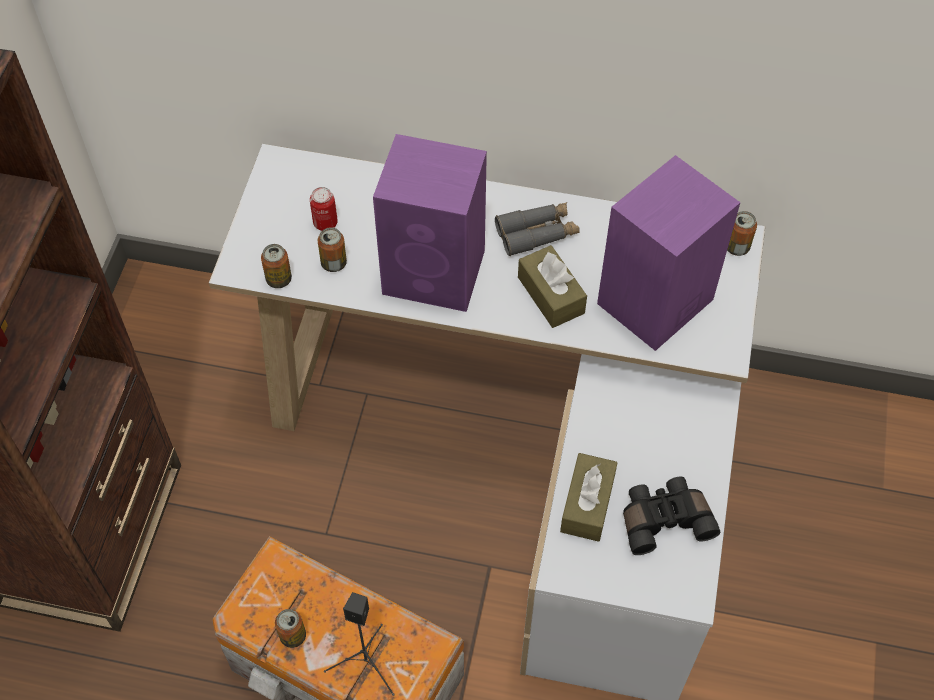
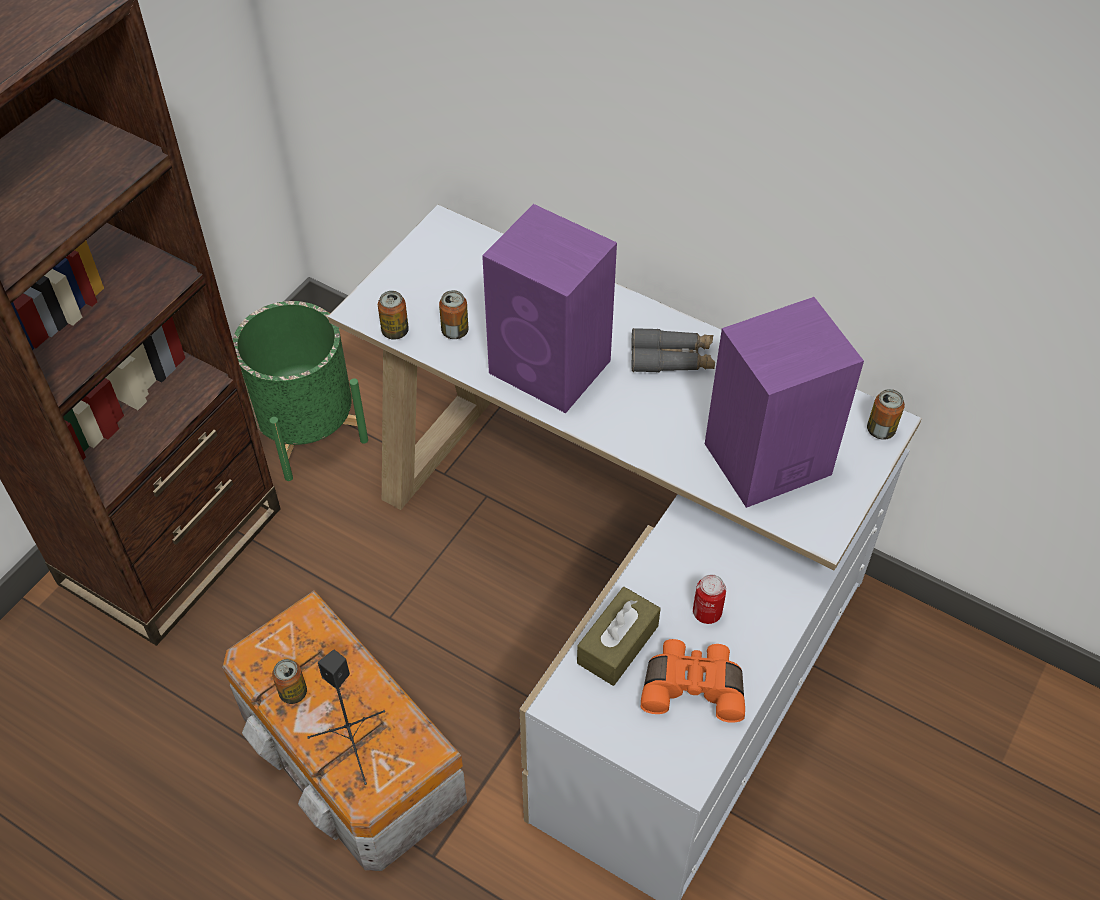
camera: 20 degrees right, 5 degrees down
(174, 383) = (307, 431): none -> green planter
(325, 223) = (464, 292): can -> can (707, 612)
(551, 295) = (659, 422): brown tissue box -> none
(664, 519) = (693, 686): black binoculars -> orange binoculars

